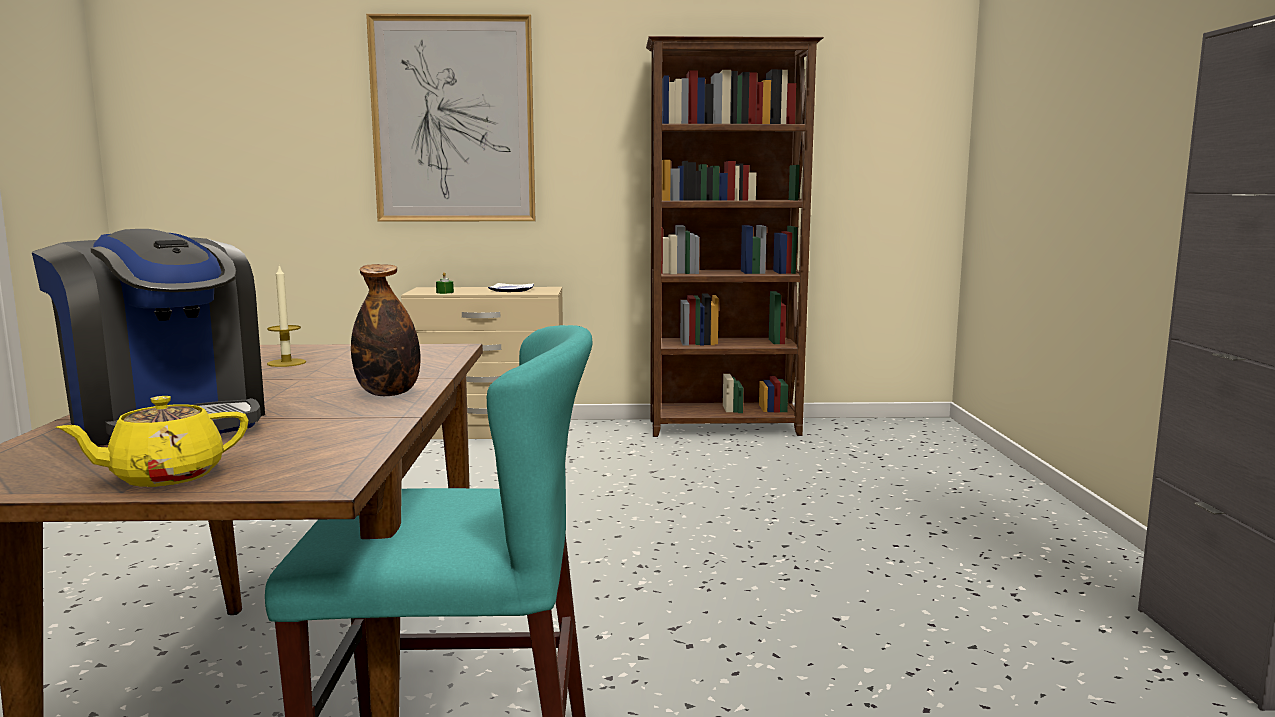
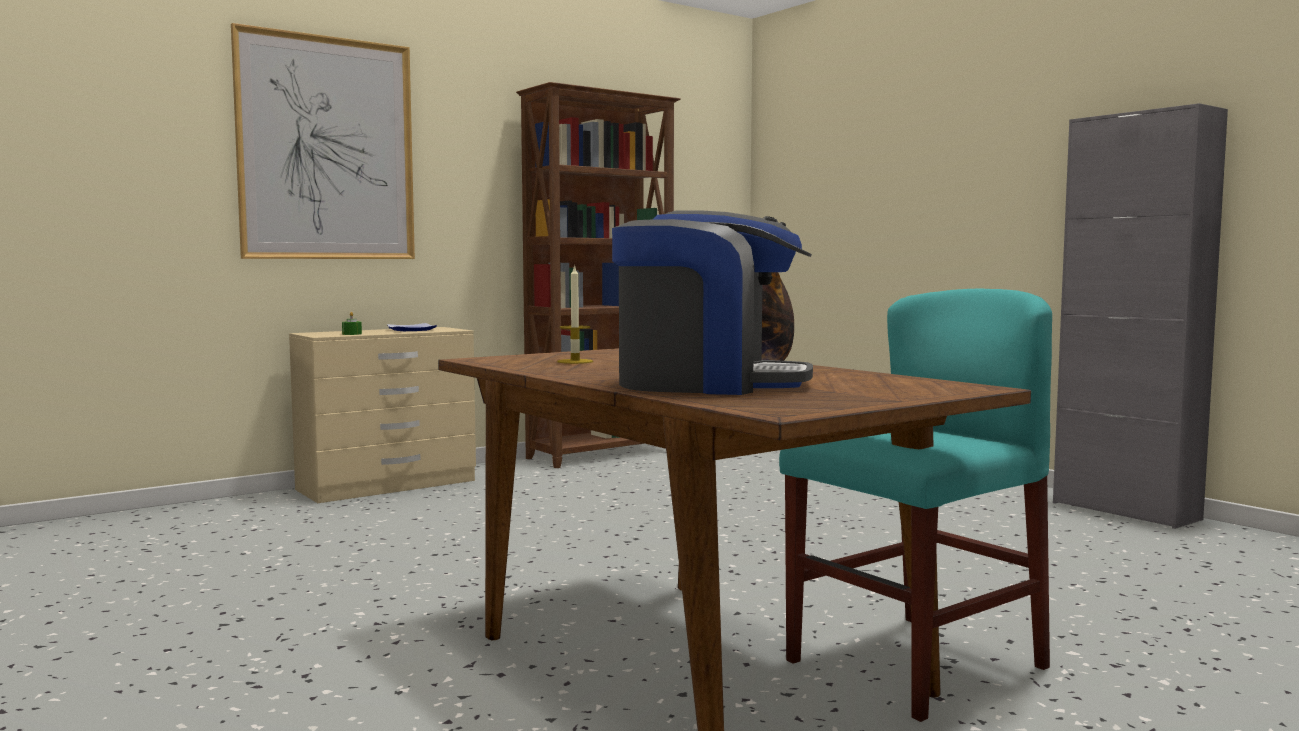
camera: 35 degrees left, 5 degrees down
(165, 477) = (884, 395): yellow teapot -> none

